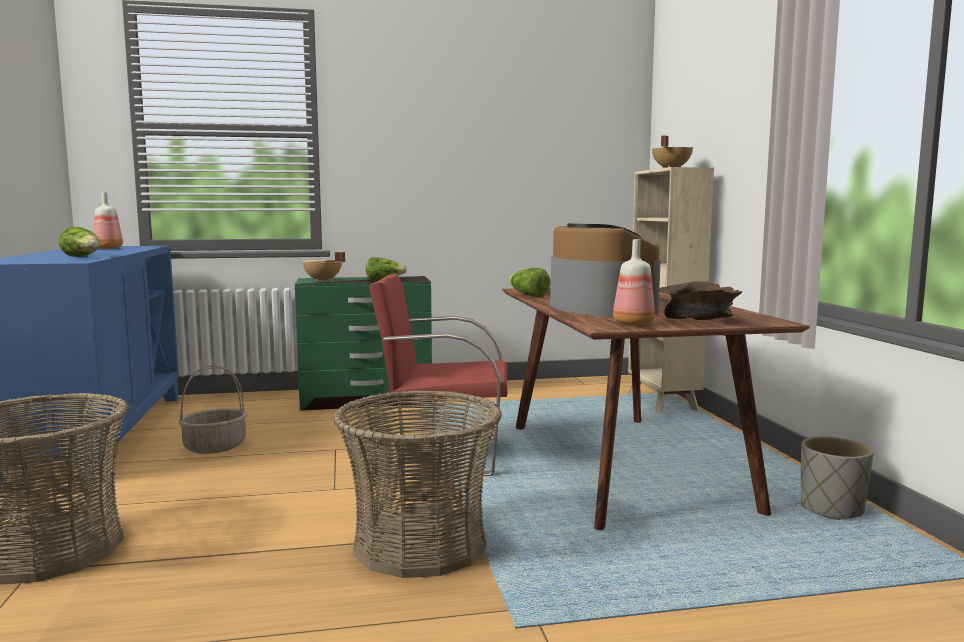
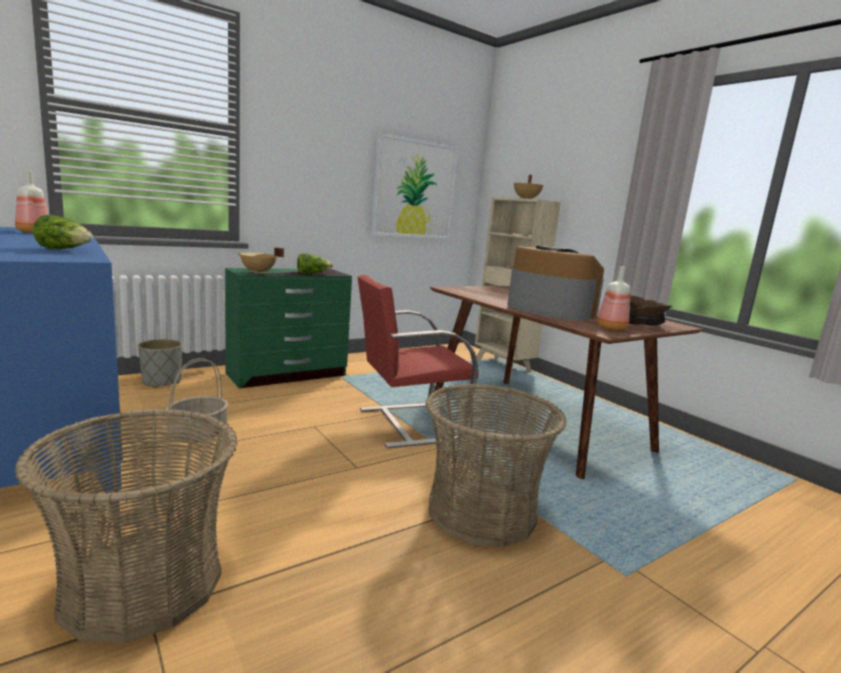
camera: 25 degrees left, 5 degrees up
(528, 295) = (468, 295): lettuce -> none
(543, 173) = (414, 189): none -> picture
(831, 509) = (681, 443): grey planter -> grey planter (162, 382)

